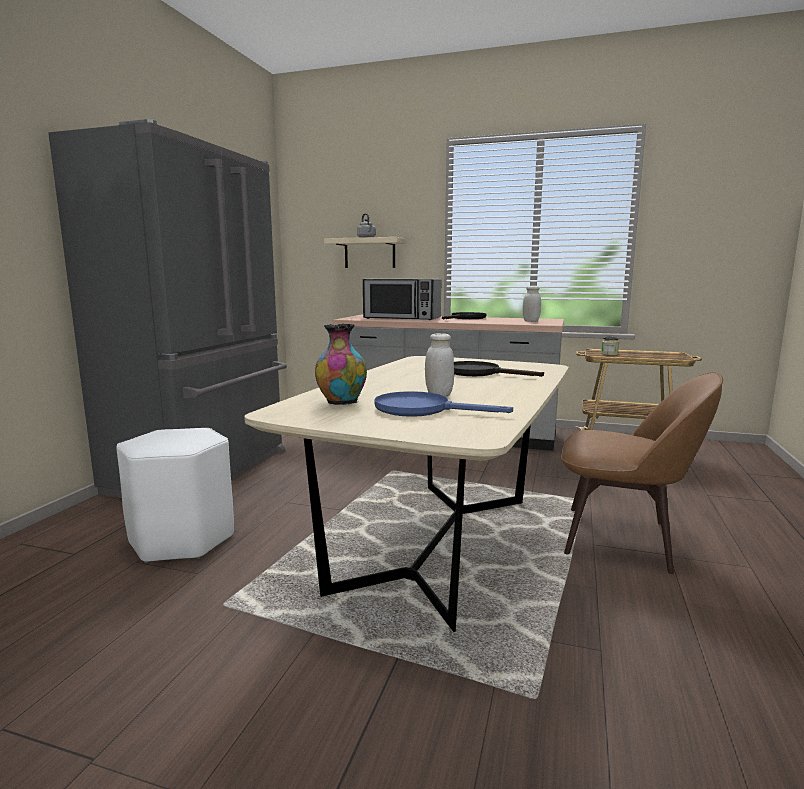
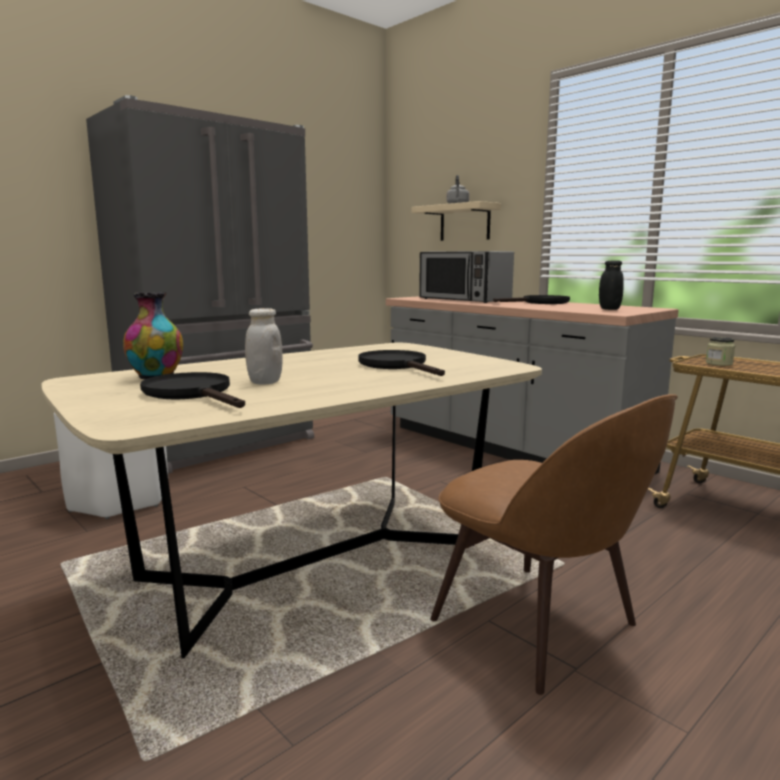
camera: 30 degrees right, 0 degrees up
(422, 409) = (193, 393): blue frying pan -> black frying pan
(531, 321) = (609, 309): white jar -> black jar

